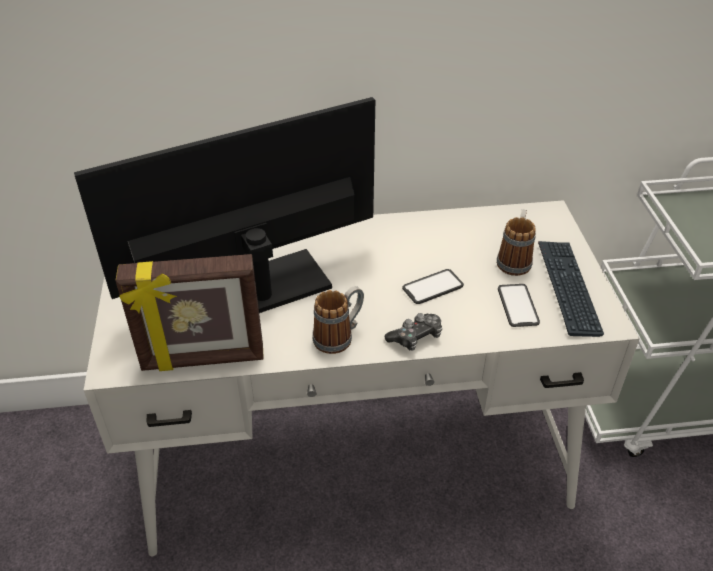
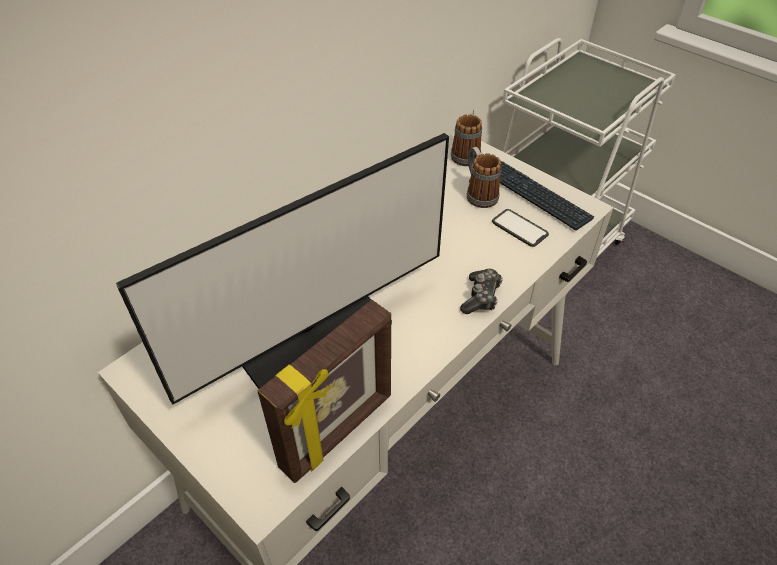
camera: 40 degrees left, 5 degrees up
(257, 290) = (312, 337): monitor -> monitor turned 150 degrees counterclockwise
(339, 336) = (426, 333): mug -> mug (466, 153)
(432, 287) = (447, 249): phone -> none

